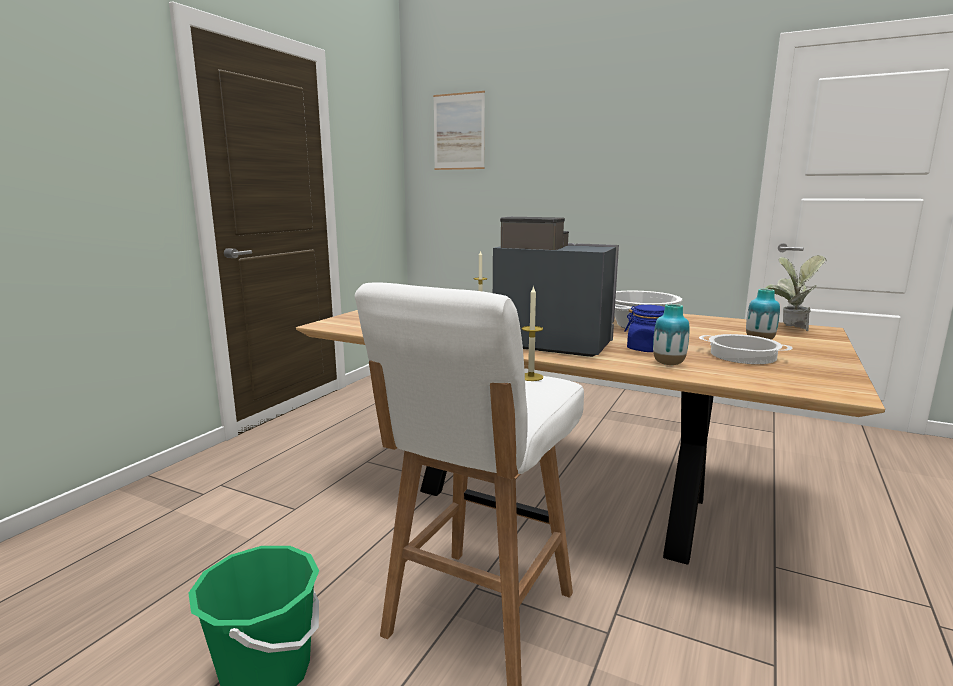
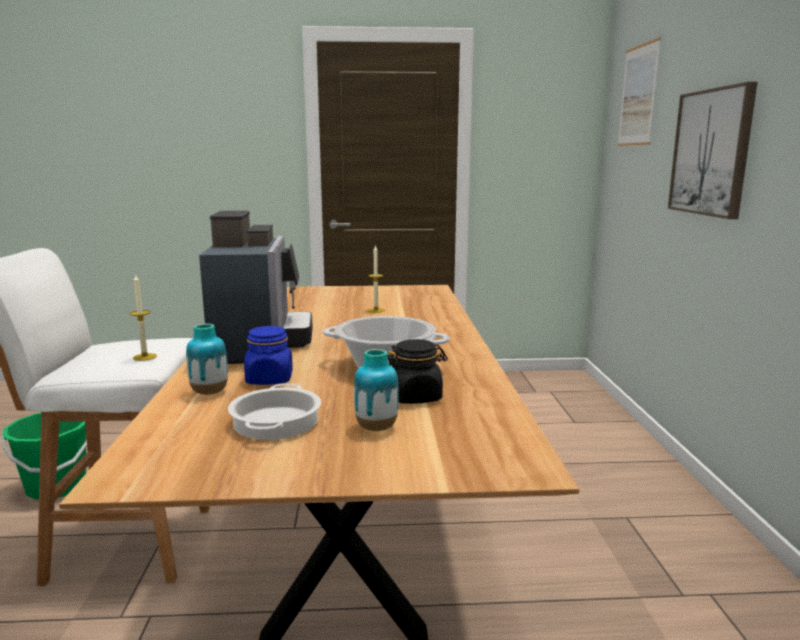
camera: 60 degrees right, 0 degrees up
(565, 174) = (711, 152): none -> picture
(707, 329) = (415, 397): none -> black jar
(788, 329) = (487, 444): potted plant -> none

